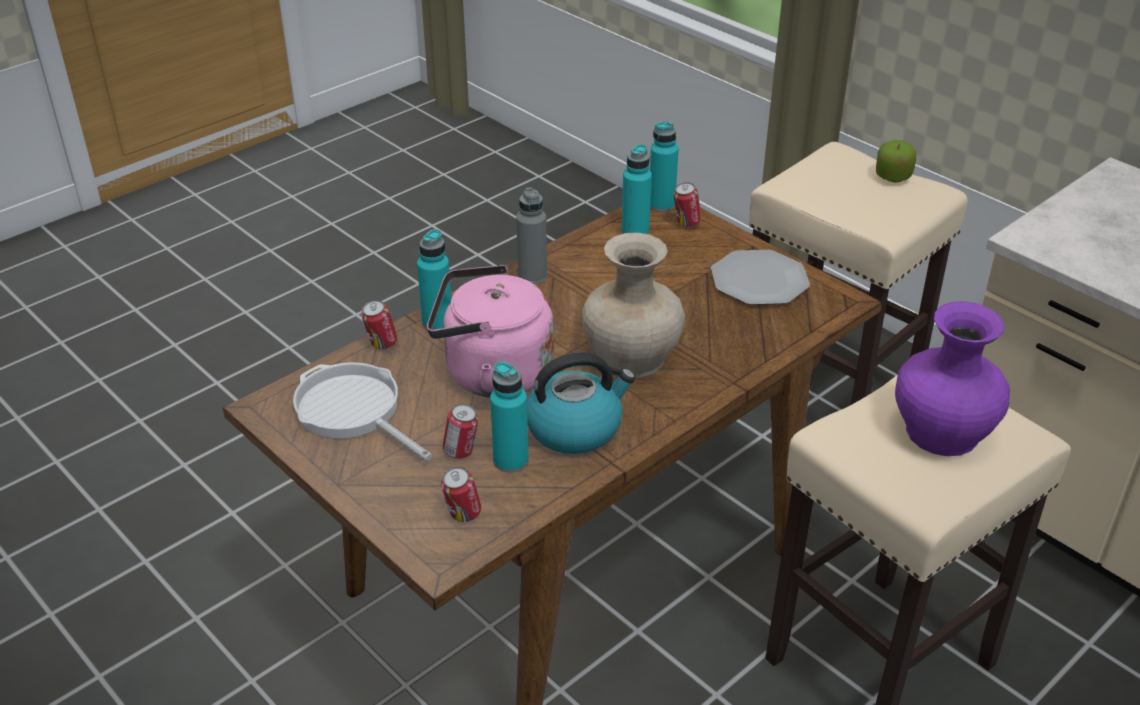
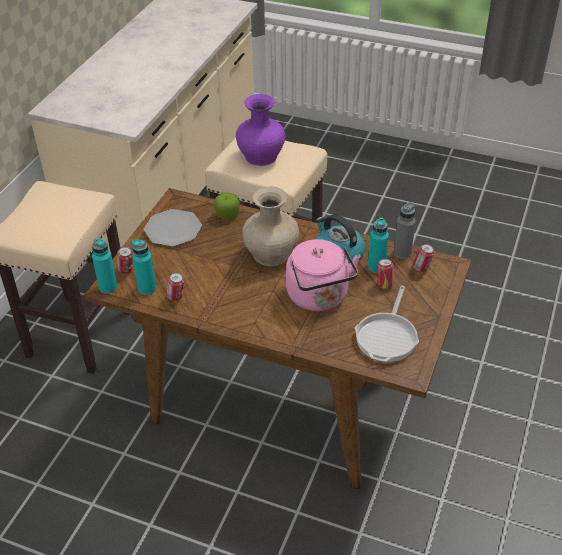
camera: 115 degrees left, 5 degrees up
(381, 345) = (327, 351): can -> can (176, 297)
(437, 323) = (291, 337): turquoise bottle -> none
(532, 276) = (220, 315): grey bottle -> grey bottle (402, 253)
(893, 176) = (30, 206): apple -> apple (227, 215)

